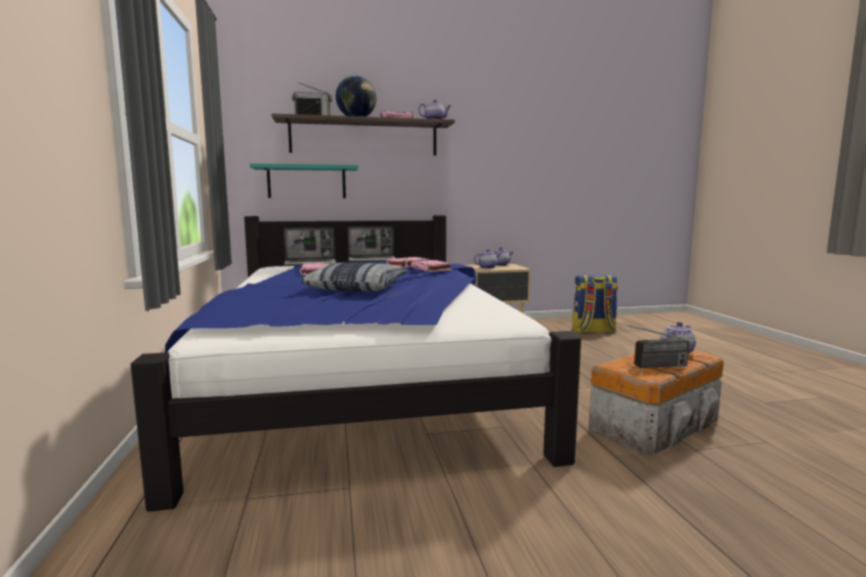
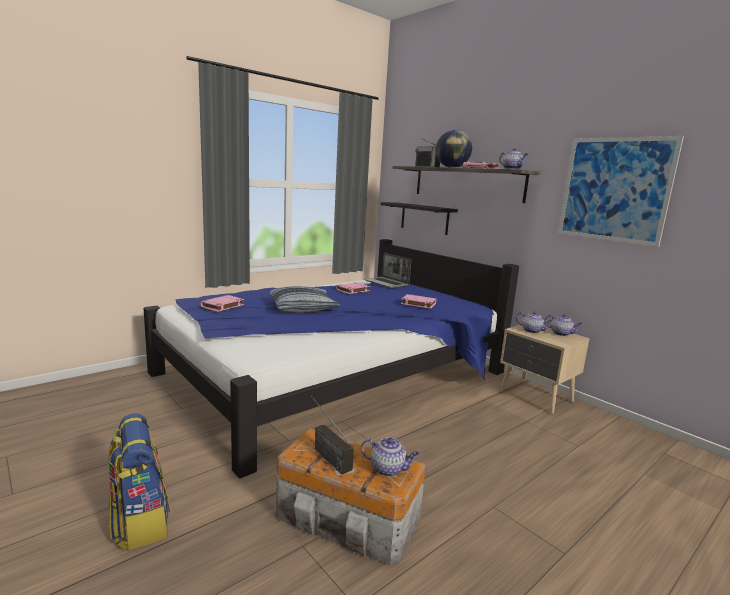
camera: 60 degrees right, 5 degrees up
(306, 182) = (424, 218): turquoise shelf -> black shelf
(372, 260) = (436, 292): laptop -> none
(431, 269) = (406, 311): pink book -> pink book (222, 306)
(511, 140) = (614, 189): none -> picture
(593, 331) = (624, 457): backpack -> backpack (140, 522)

